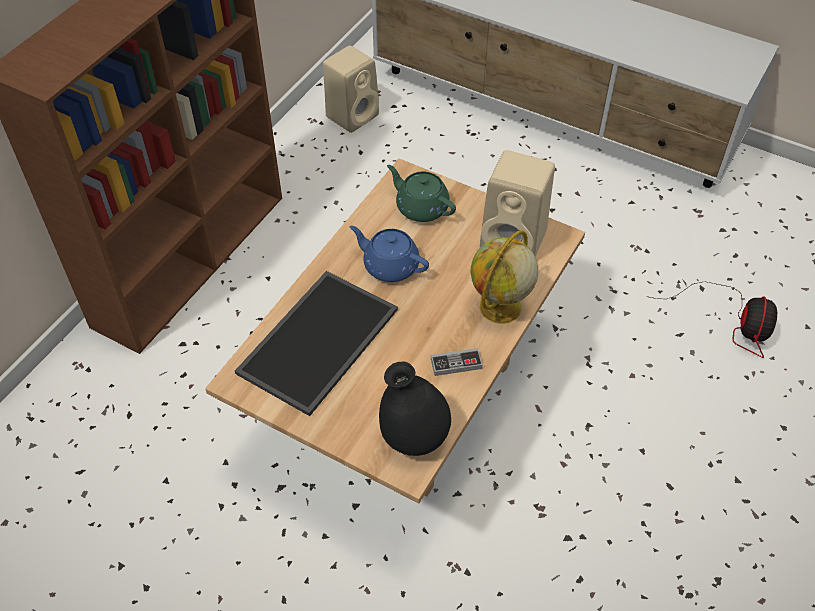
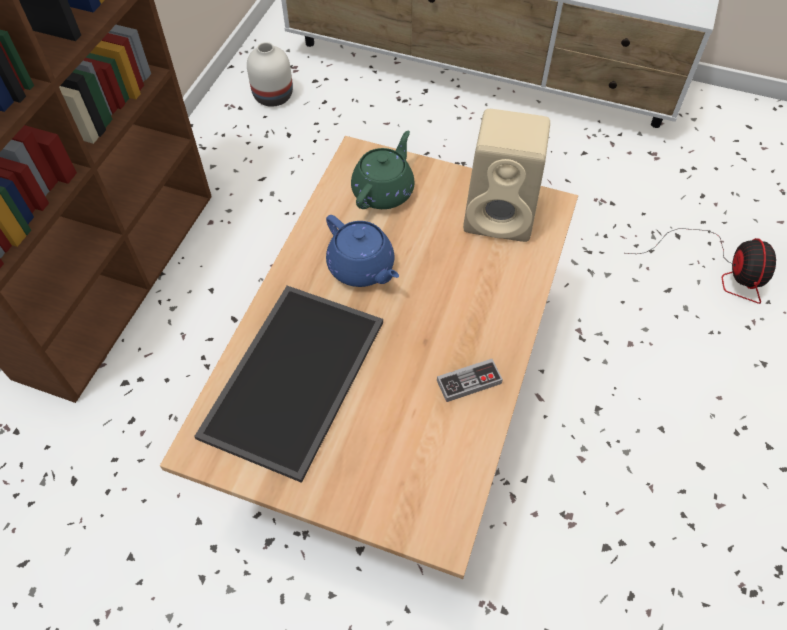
camera: 10 degrees left, 5 degrees up
(353, 115) = (273, 95): beige speaker -> white vase
(390, 266) = (362, 268): blue teapot -> blue teapot turned 150 degrees counterclockwise
(414, 438) = (440, 491): black vase -> none
(421, 207) = (384, 191): green teapot -> green teapot turned 90 degrees clockwise
(500, 308) = (504, 302): globe -> none

